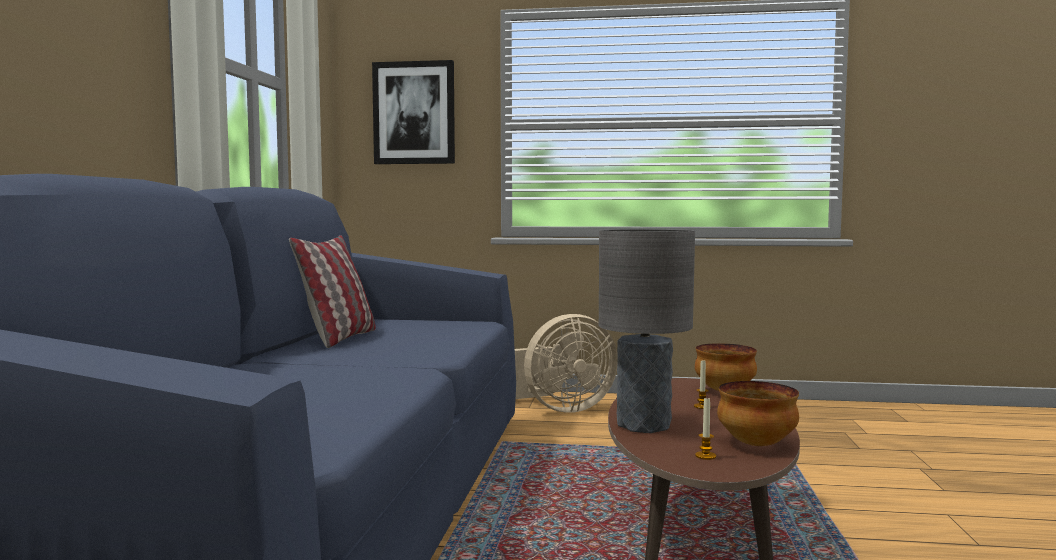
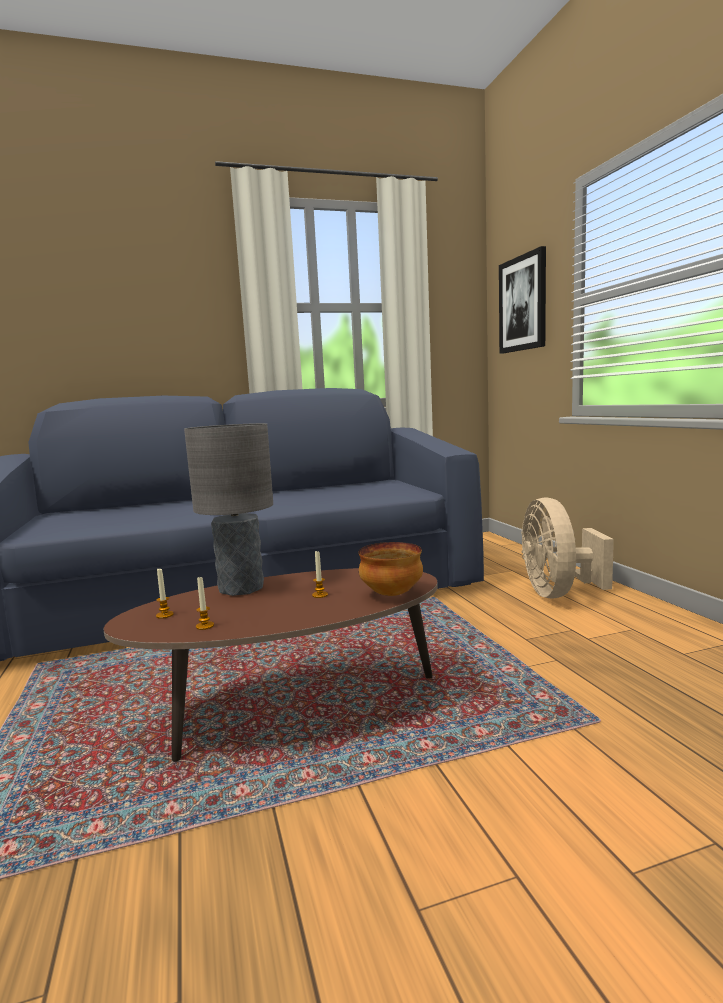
camera: 65 degrees right, 5 degrees up
(339, 338) = (323, 490): pillow -> none
(562, 409) = (558, 593): beige fan -> beige fan turned 45 degrees clockwise
(757, 444) = (205, 626): bowl -> candle

